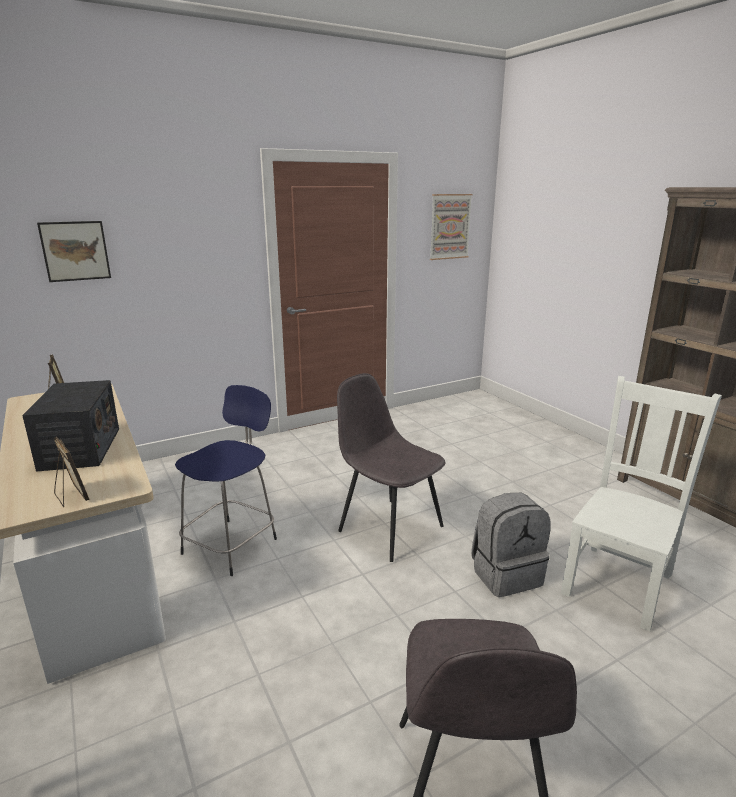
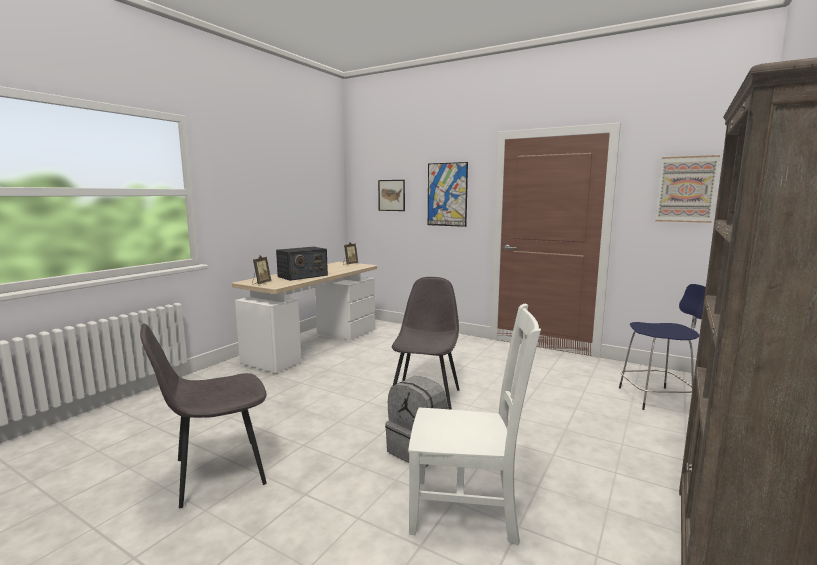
camera: 60 degrees right, 10 degrees down
(191, 244) = (447, 194): none -> picture
(232, 544) = (358, 364): blue stool -> blue stool (657, 398)

